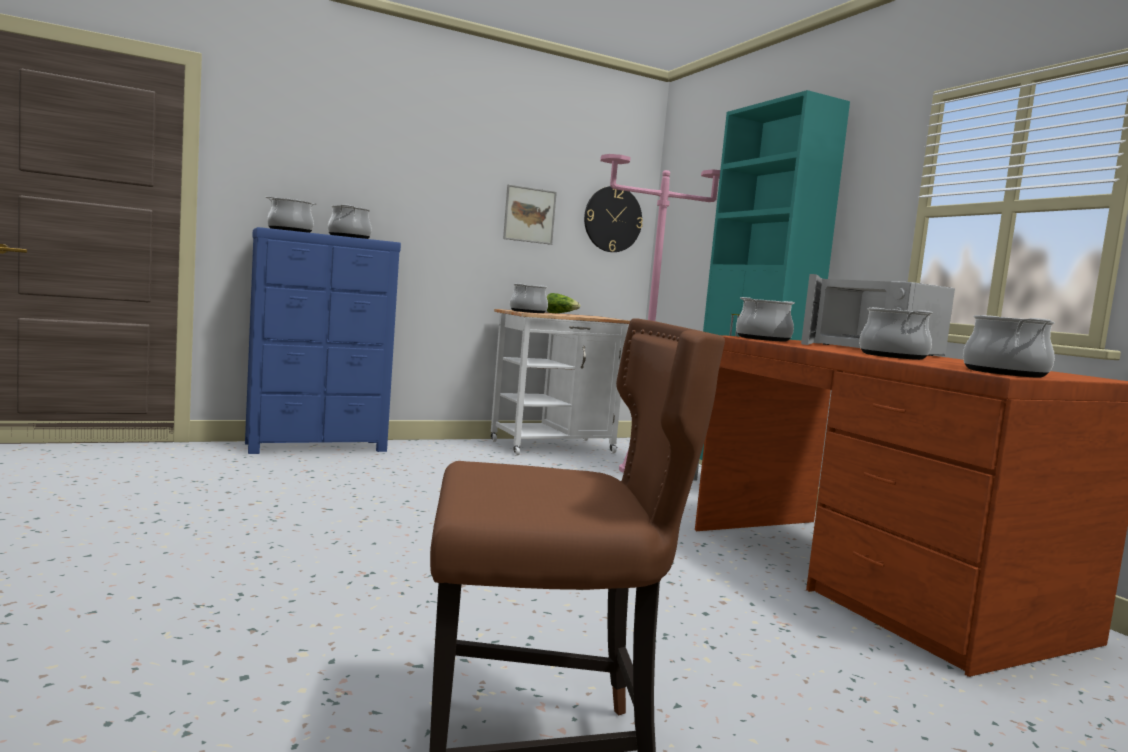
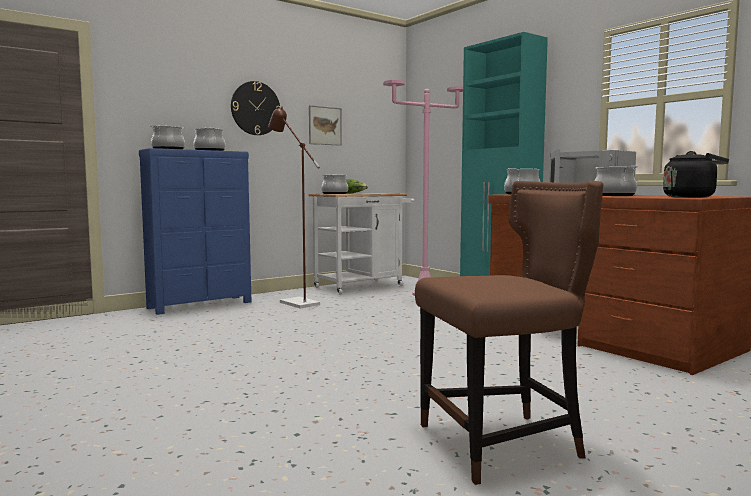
camera: 10 degrees left, 0 degrees up
(444, 459) = (295, 302): none -> brown floor lamp
(612, 219) = (379, 124): wall clock -> wall clock (255, 108)
(1005, 373) = (691, 197): cooking pot -> black kettle

